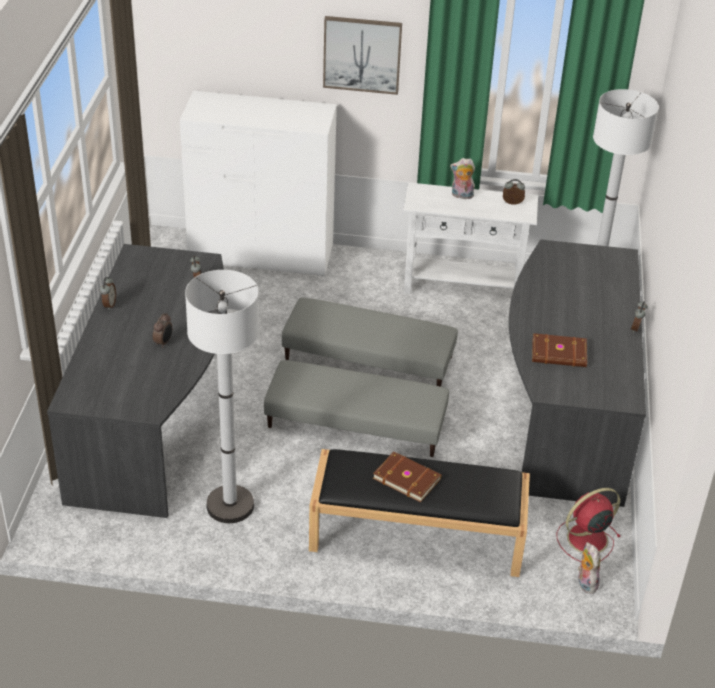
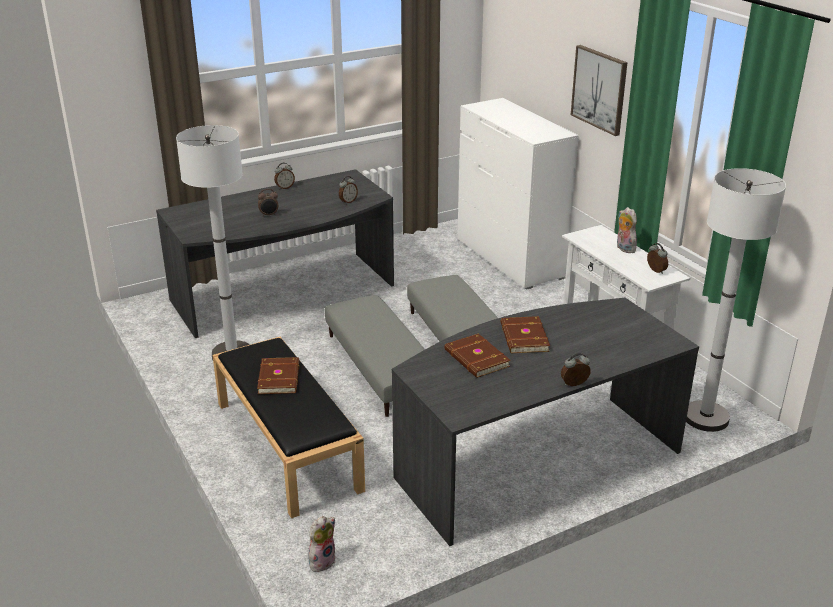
camera: 55 degrees right, 10 degrees down
(551, 316) = (523, 338): none -> brown book
(585, 539) = (379, 539): red fan -> none

